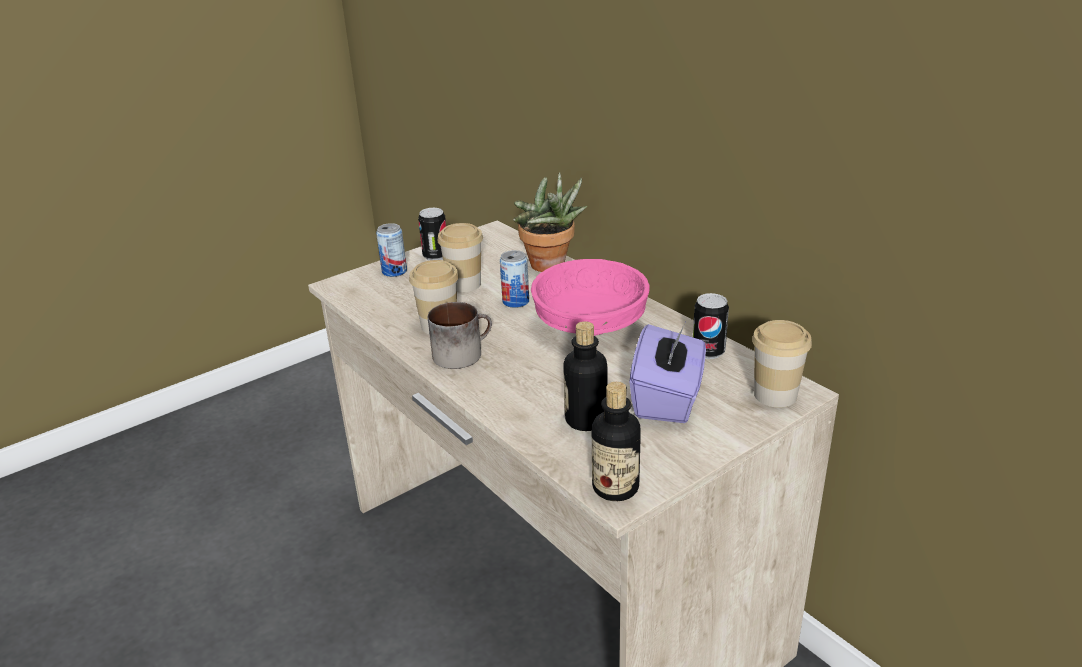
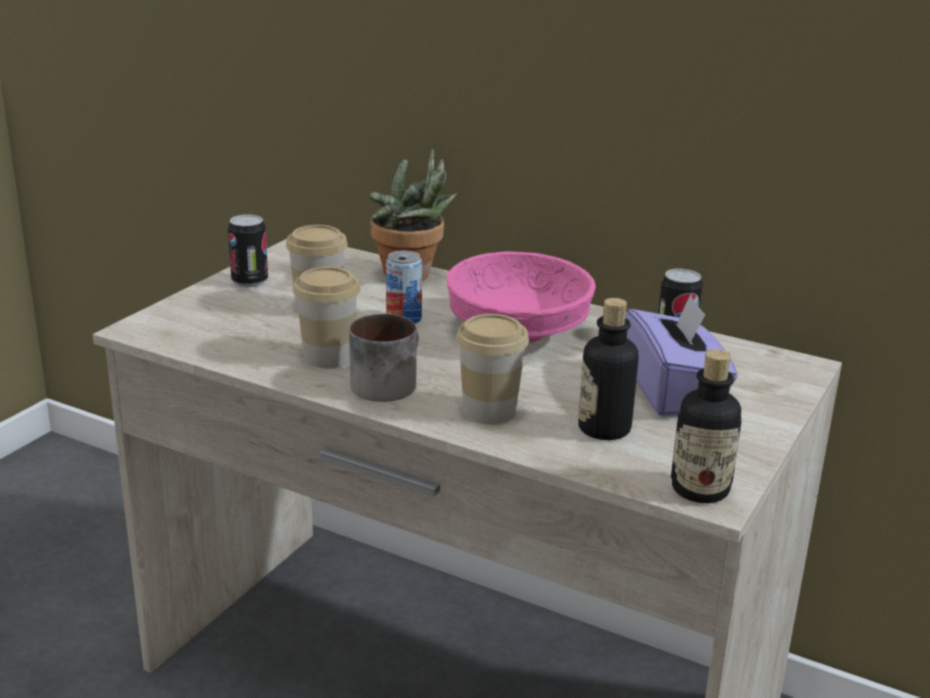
camera: 25 degrees left, 5 degrees down
(394, 271) = (208, 304): can -> none
(775, 395) = (782, 372): cup -> cup (489, 411)

